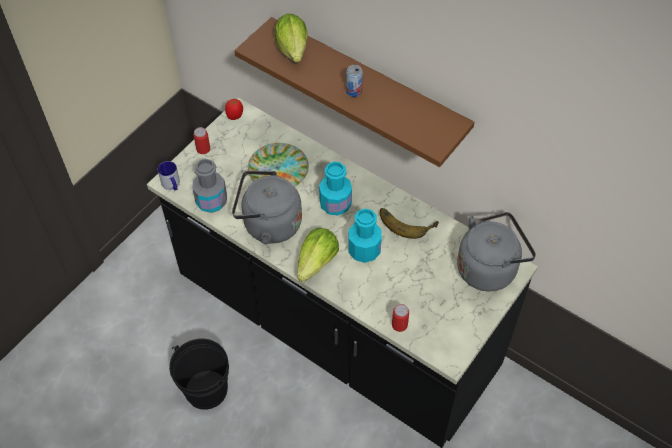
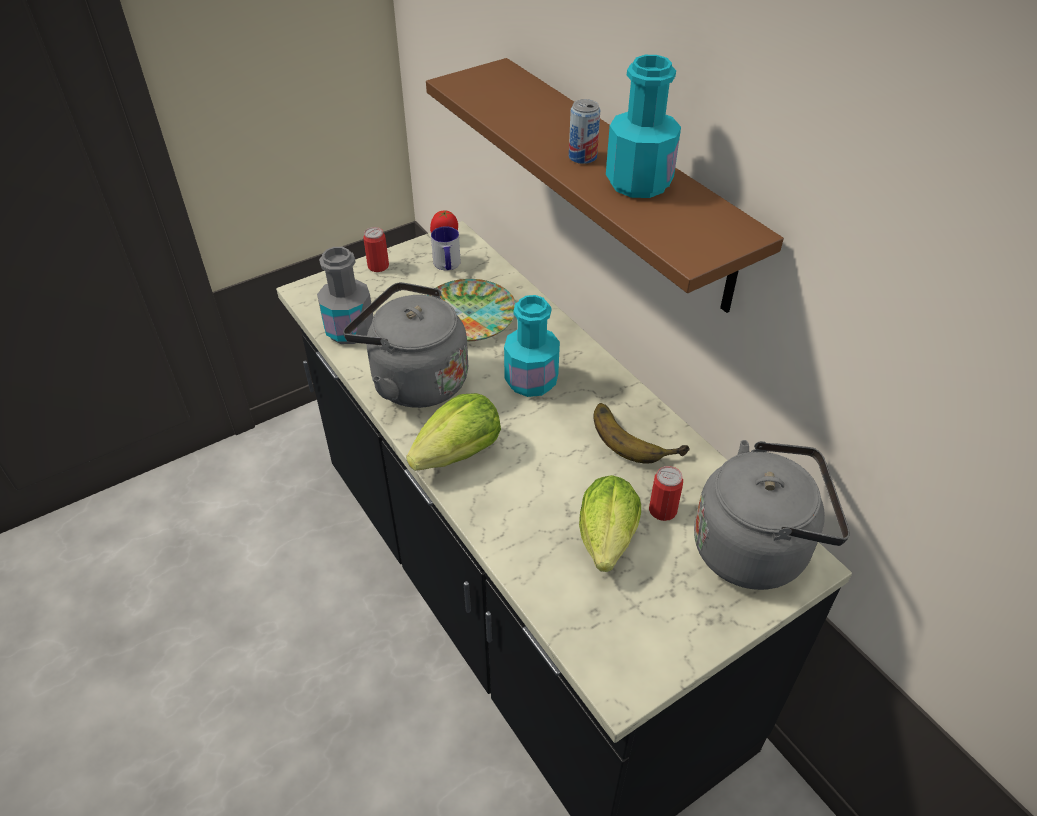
camera: 20 degrees right, 10 degrees down
(172, 185) = (308, 297): mug -> mug (447, 265)
(206, 390) = (292, 633): black bucket -> none
(293, 52) = (513, 97): lettuce -> lettuce (606, 544)
(364, 250) = (545, 458): turquoise bottle -> turquoise bottle (638, 183)
(399, 325) = (550, 594): can -> can (662, 510)

